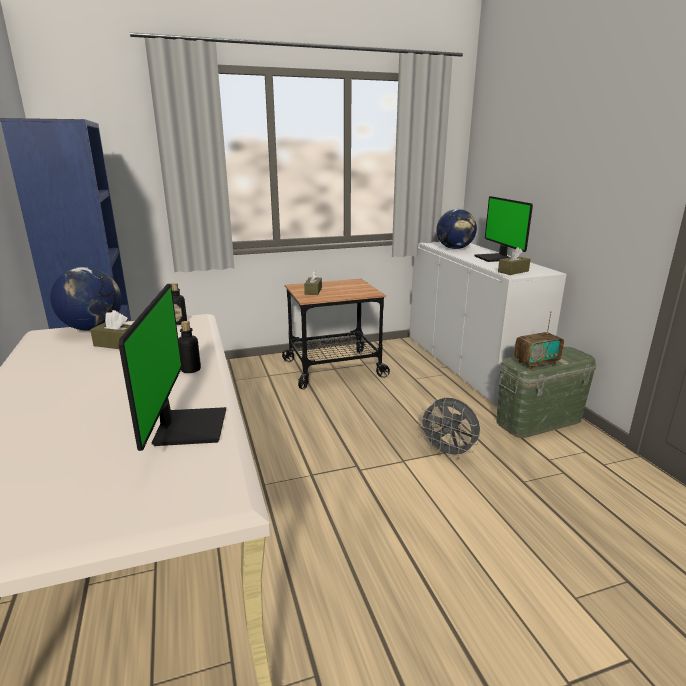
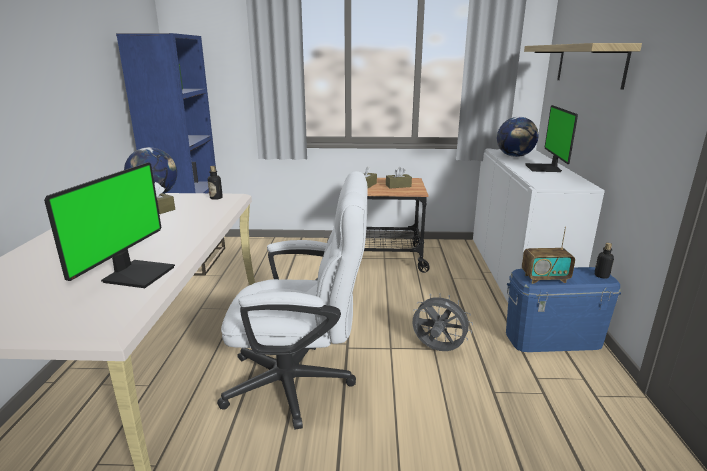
camera: 20 degrees right, 0 degrees up
(191, 369) = (185, 234): bottle -> bottle (601, 276)
(337, 520) = (301, 383): none -> white office chair
(448, 453) = (437, 350): grey fan -> grey fan turned 150 degrees clockwise
(513, 271) = (546, 183): brown tissue box -> brown tissue box (398, 186)
(527, 156) = (589, 64): none -> shelf
(538, 420) = (553, 339): green storage box -> blue storage box

